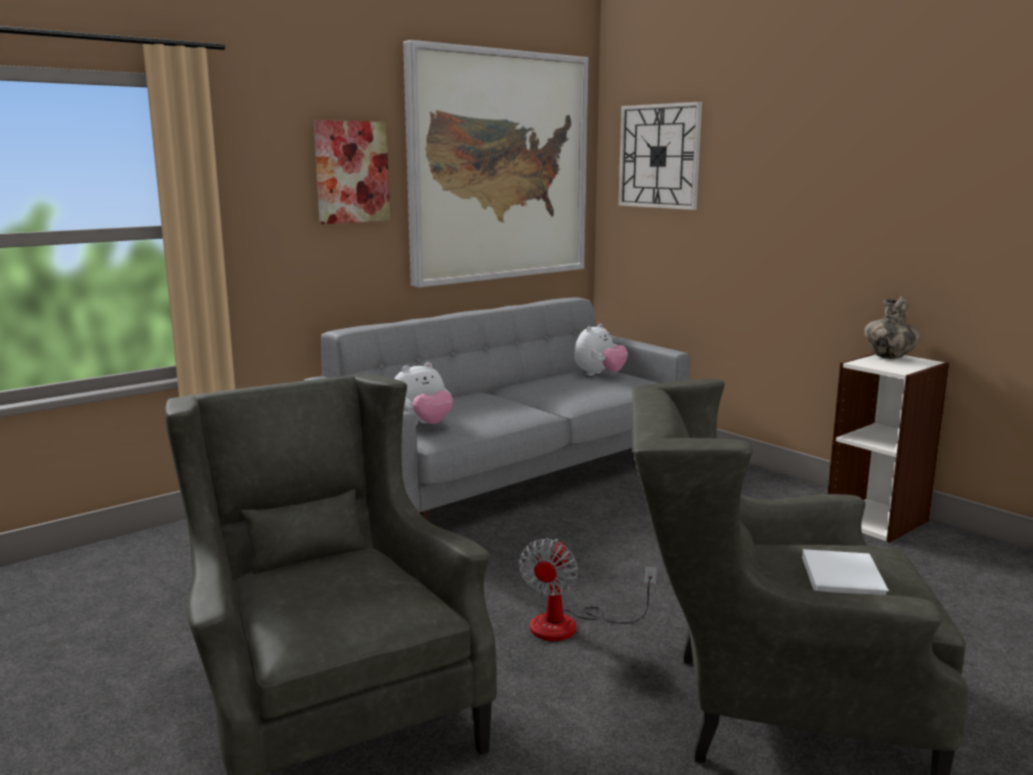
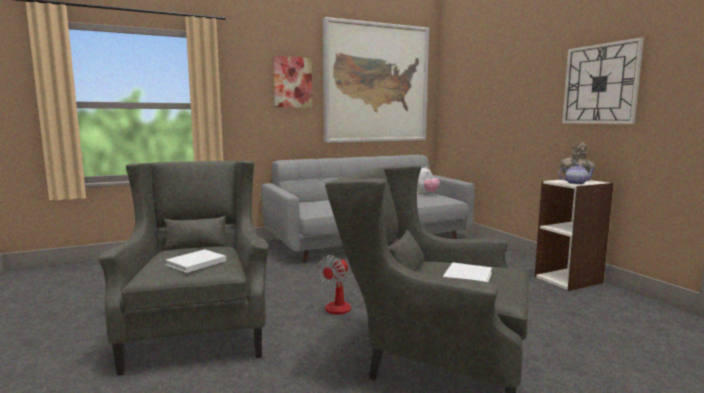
camera: 15 degrees right, 5 degrees down
(359, 602) = (195, 263): none -> white book
(422, 425) = (310, 207): plush toy -> none
(659, 156) = (464, 77): wall clock -> wall clock (600, 84)
(898, 368) = (575, 183): none -> teapot

